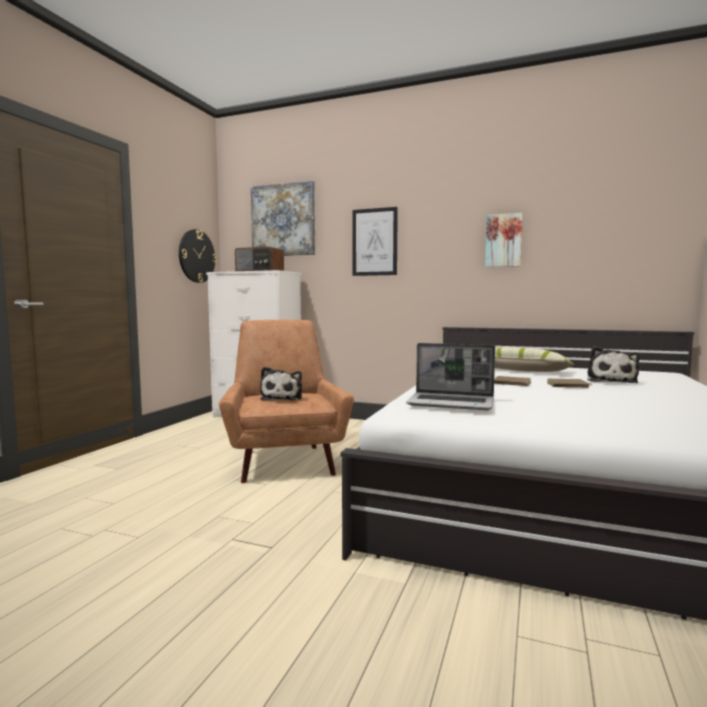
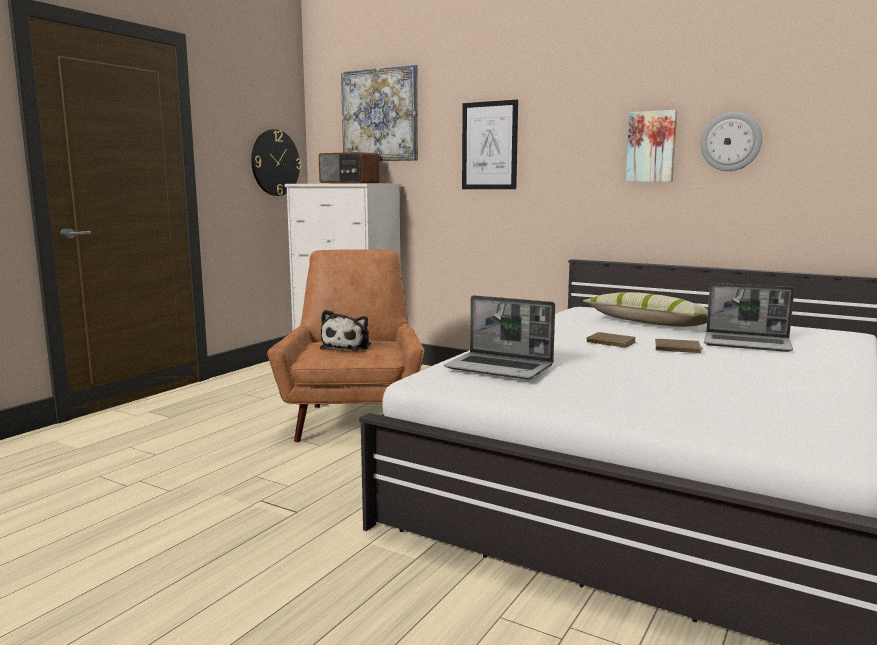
camera: 10 degrees right, 5 degrees up
(564, 236) = (731, 142): none -> wall clock
(611, 381) = (748, 344): plush toy -> laptop

